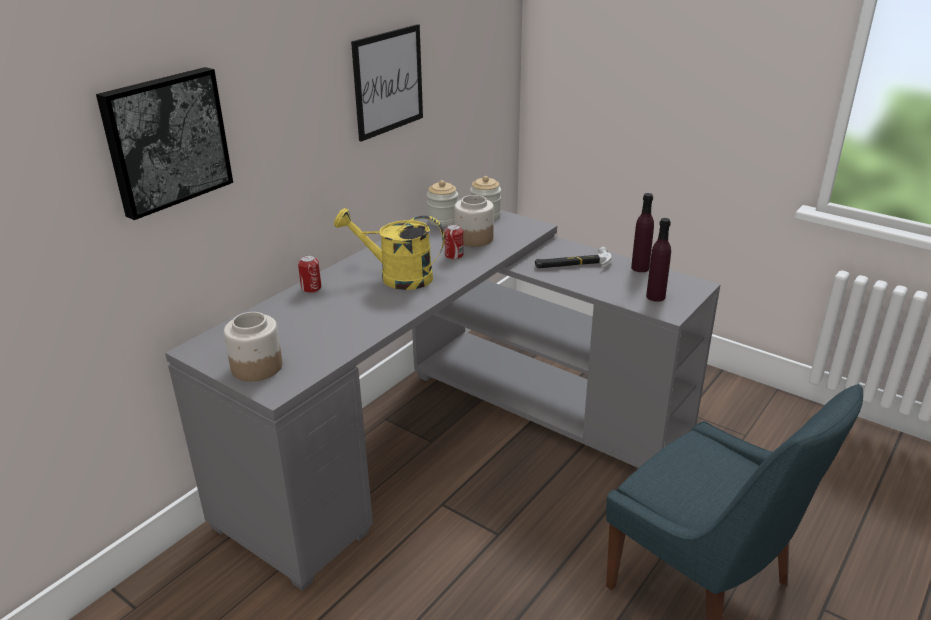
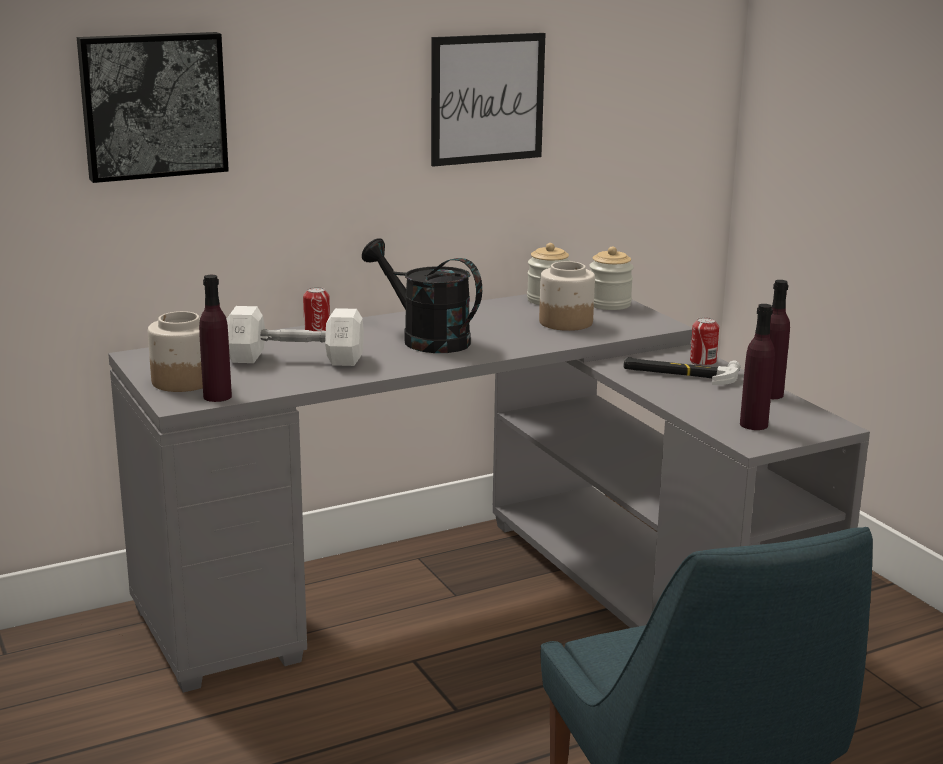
camera: 25 degrees right, 10 degrees down
(299, 375) = (217, 396): none -> purple bottle
(322, 321) = (295, 359): none -> white dumbbell
(396, 277) = (425, 339): yellow watering can -> black watering can
(454, 255) = (520, 333): can -> can (703, 362)

